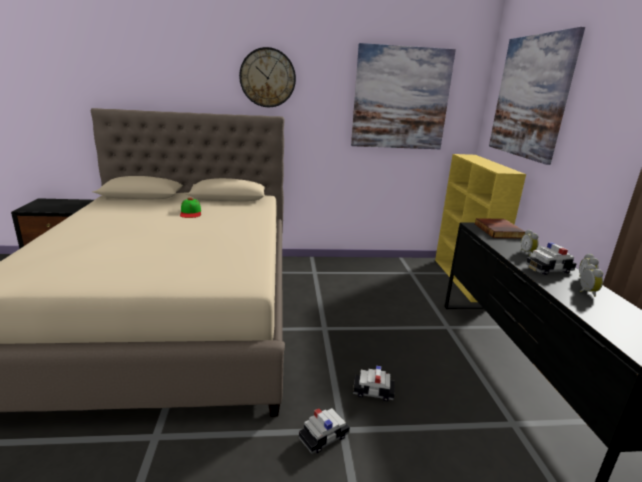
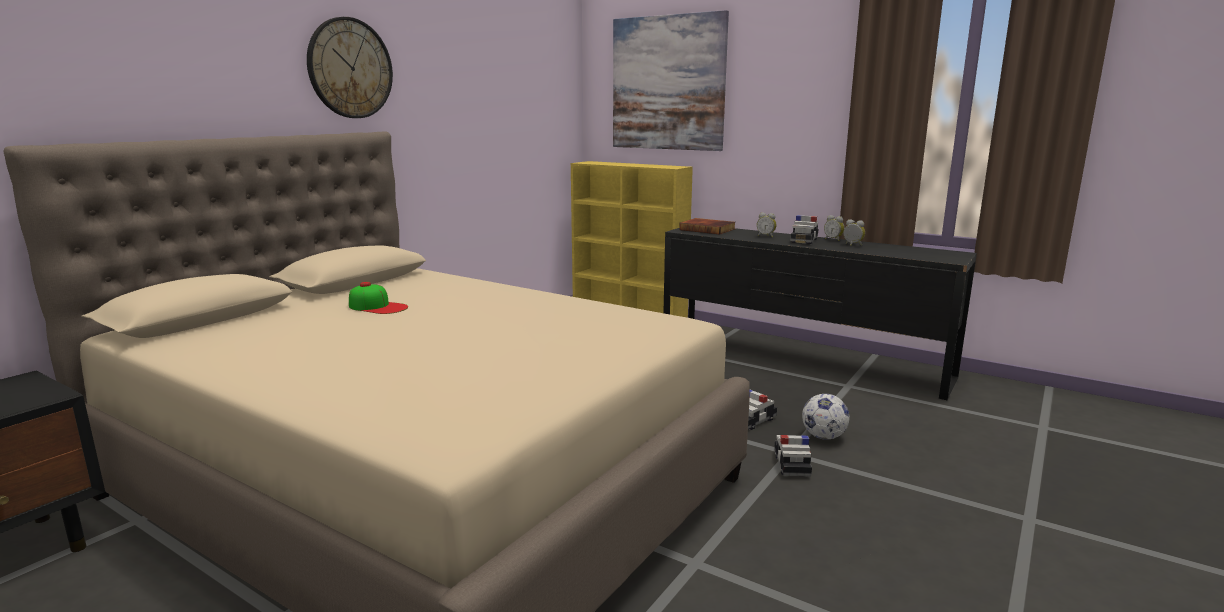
camera: 50 degrees left, 5 degrees down
(391, 440) = (823, 437): none -> football
(401, 99) = (510, 95): picture -> none

